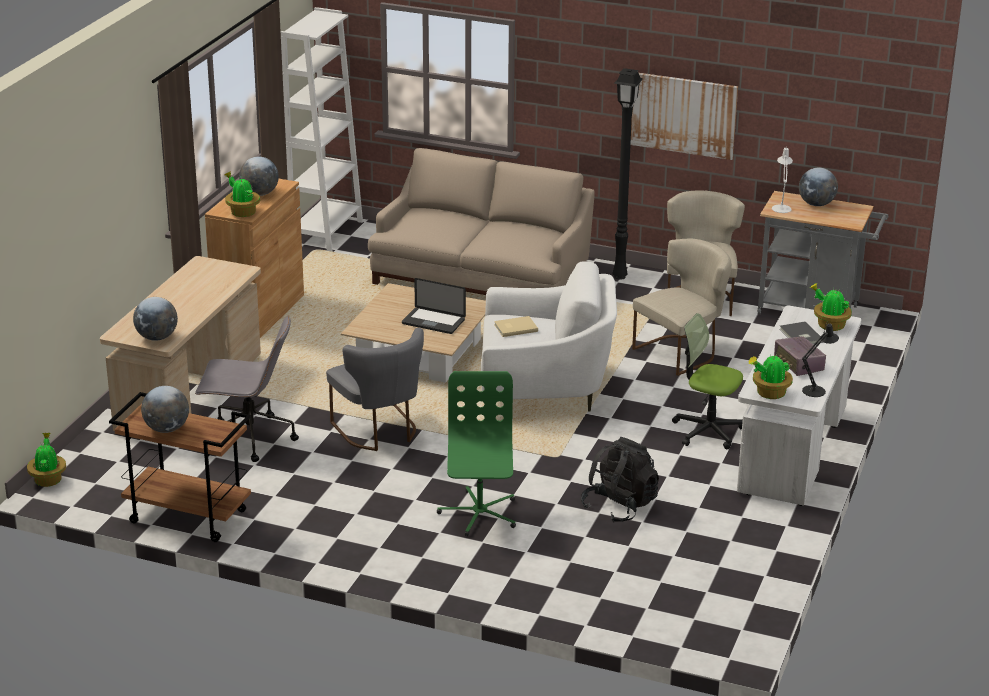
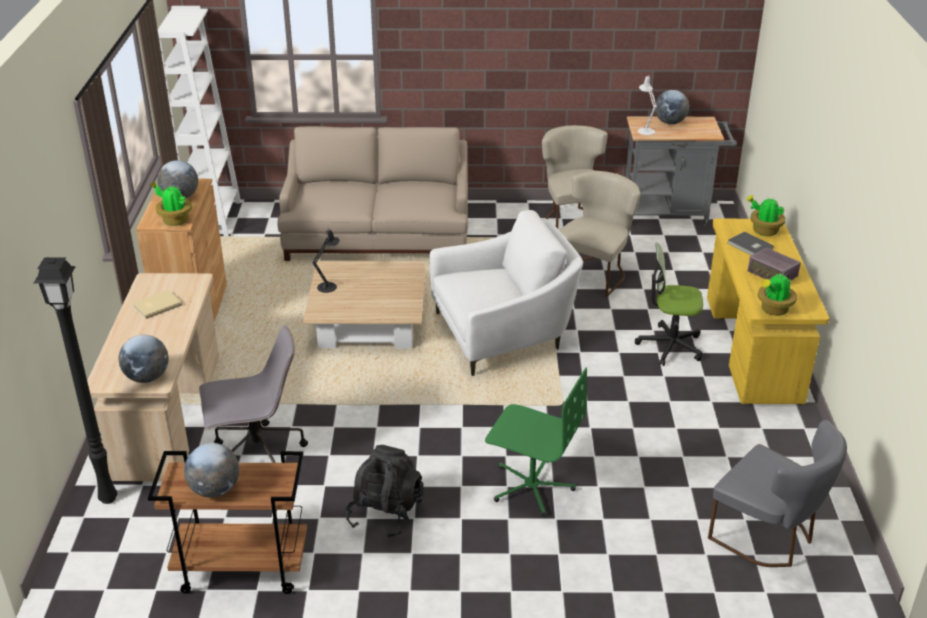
camera: 20 degrees left, 5 degrees up
(48, 479) = (62, 561): potted plant -> none
(379, 432) = (382, 416): grey chair -> grey chair (768, 537)
(433, 322) = (383, 292): laptop -> none
(479, 514) = (531, 486): green office chair -> green office chair turned 135 degrees clockwise
(515, 327) = (474, 285): beige book -> beige book (156, 305)
(619, 506) = (651, 444): black backpack -> black backpack (385, 513)
(621, 276) = (496, 213): black floor lamp -> black floor lamp (109, 497)
(679, 114) = (537, 60): picture -> none
(793, 450) = (752, 349): white desk -> yellow desk
(816, 390) = (808, 297): black table lamp -> black table lamp (329, 286)

